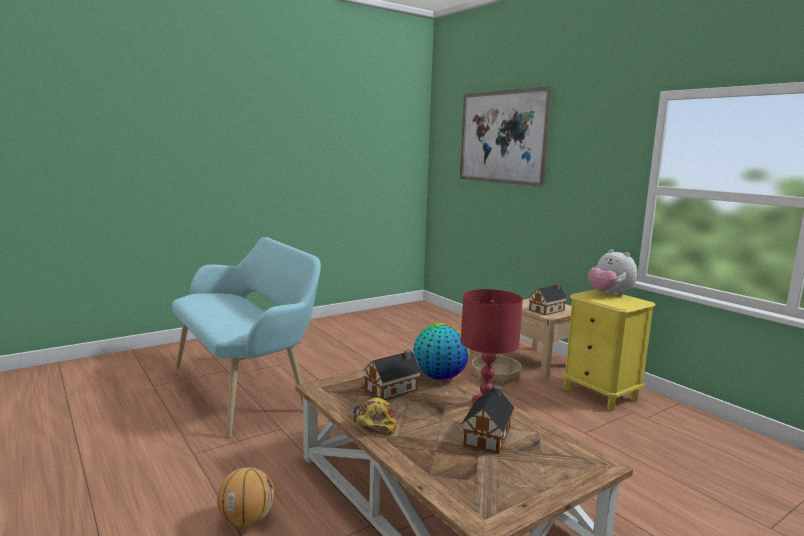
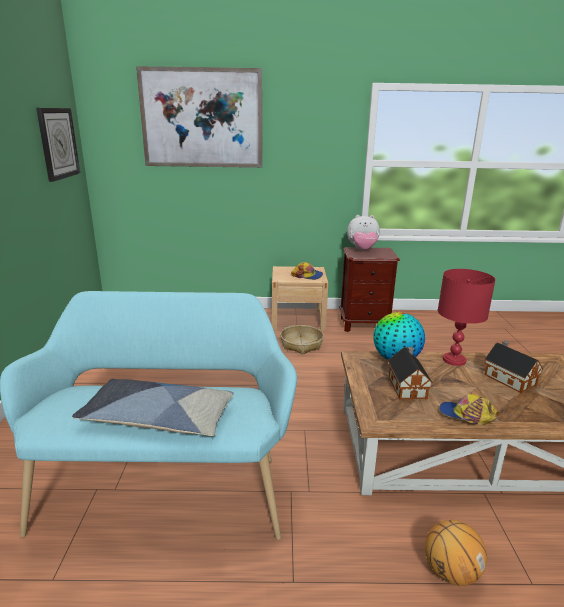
camera: 55 degrees left, 10 degrees up
(218, 314) = (158, 418): none -> pillow
(391, 154) = (58, 143): none -> wall clock
(548, 310) = (307, 275): toy house -> cap
(600, 394) = (364, 324): yellow nightstand -> brown nightstand

